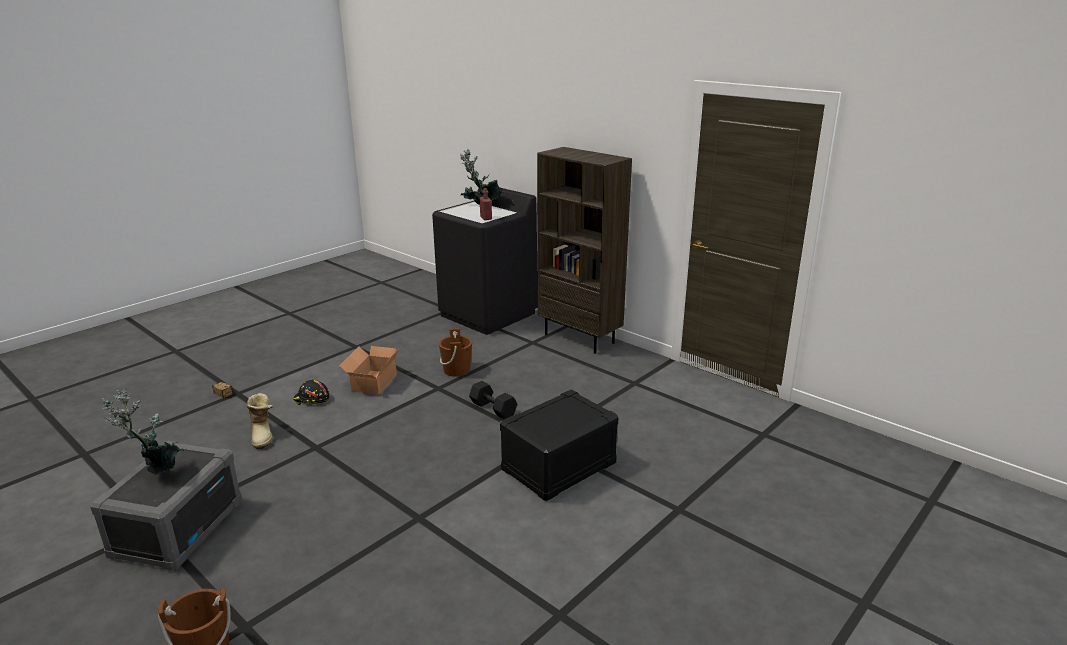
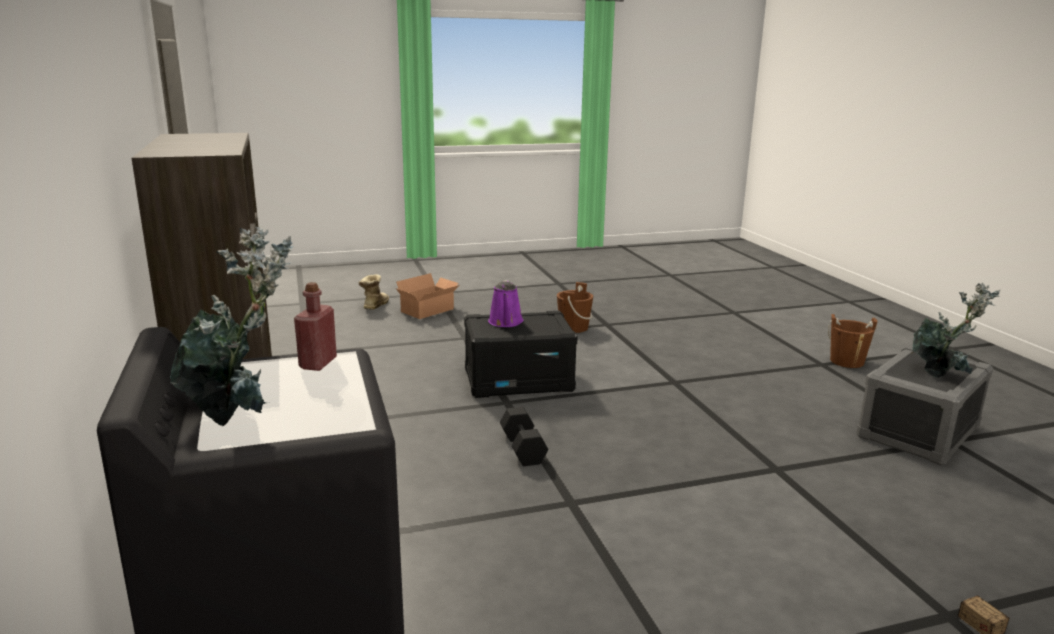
camera: 150 degrees left, 5 degrees down
(263, 435) = (858, 507): boot -> boot (374, 306)
(311, 399) = (789, 549): black hard hat -> none
(372, 382) = (675, 551): cardboard box -> cardboard box (429, 310)
(456, 370) = (516, 527): brown bucket -> brown bucket (573, 327)
(572, 415) = (505, 322): none -> purple watering can

